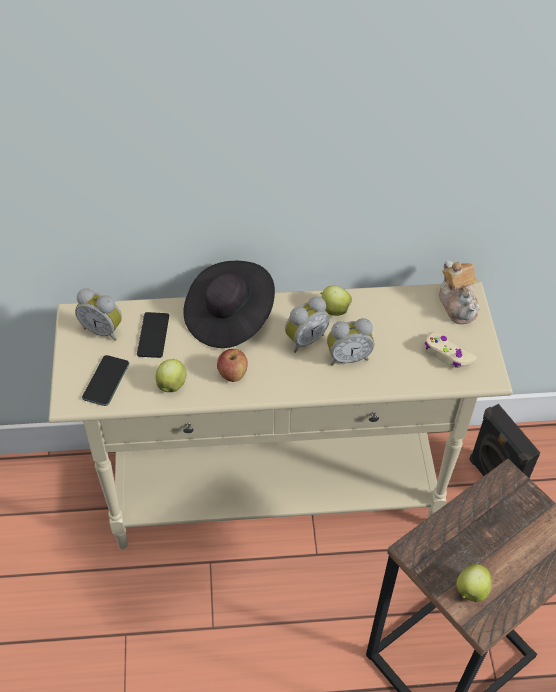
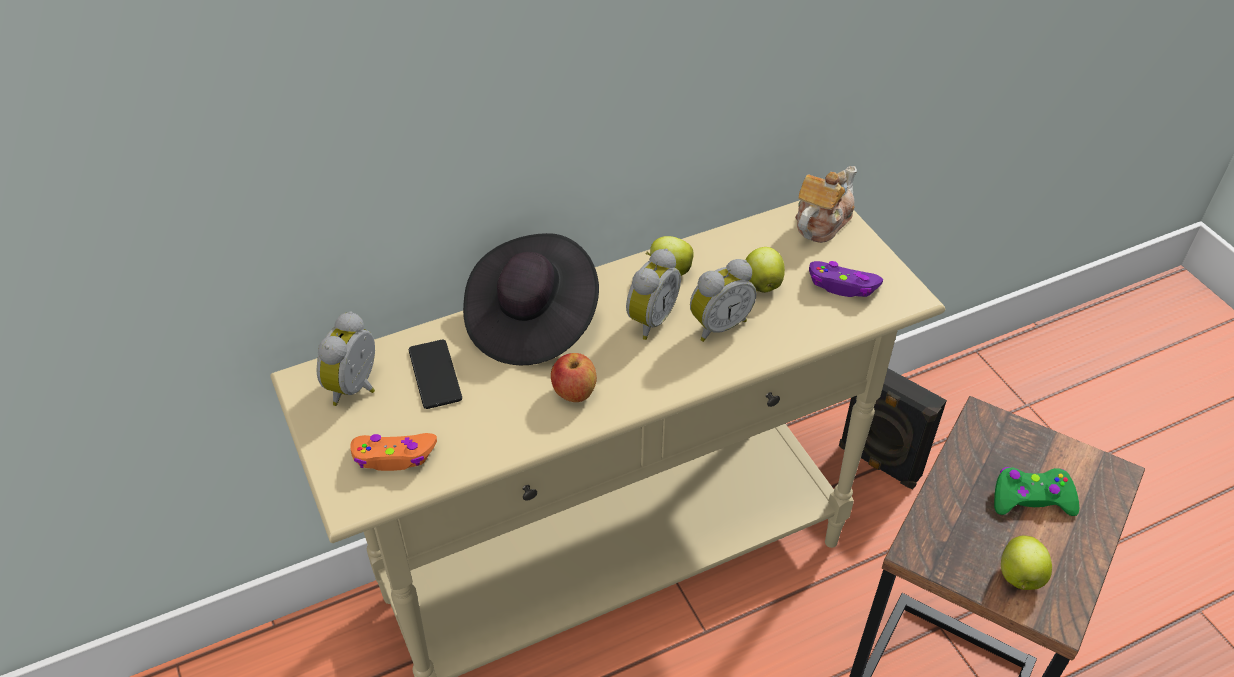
camera: 20 degrees left, 5 degrees down
(103, 329) = (357, 388): alarm clock -> alarm clock turned 105 degrees clockwise
(106, 381) = (394, 456): phone -> orange game controller
(172, 384) = (494, 431): apple -> apple (761, 284)
(447, 354) = (842, 285): beige game controller -> purple game controller
(457, 304) = (821, 222): teapot -> teapot turned 105 degrees counterclockwise
(509, 542) = (1031, 498): none -> green game controller

